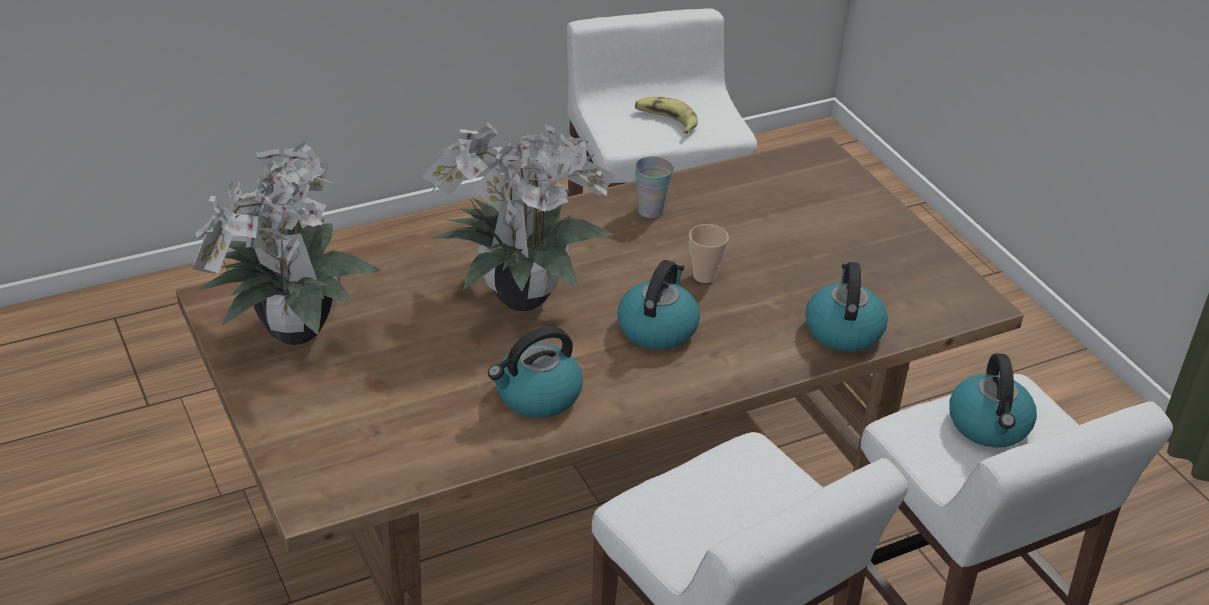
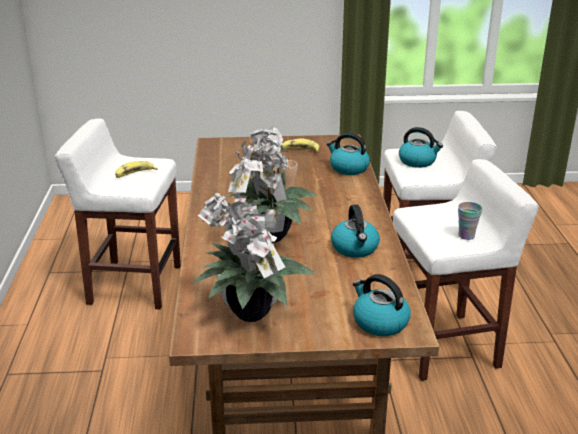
camera: 65 degrees left, 10 degrees down
(650, 211) = (222, 189): cup -> cup (466, 236)
(657, 328) = (320, 207): kettle -> kettle (379, 322)
(873, 256) = (300, 150): none -> banana

